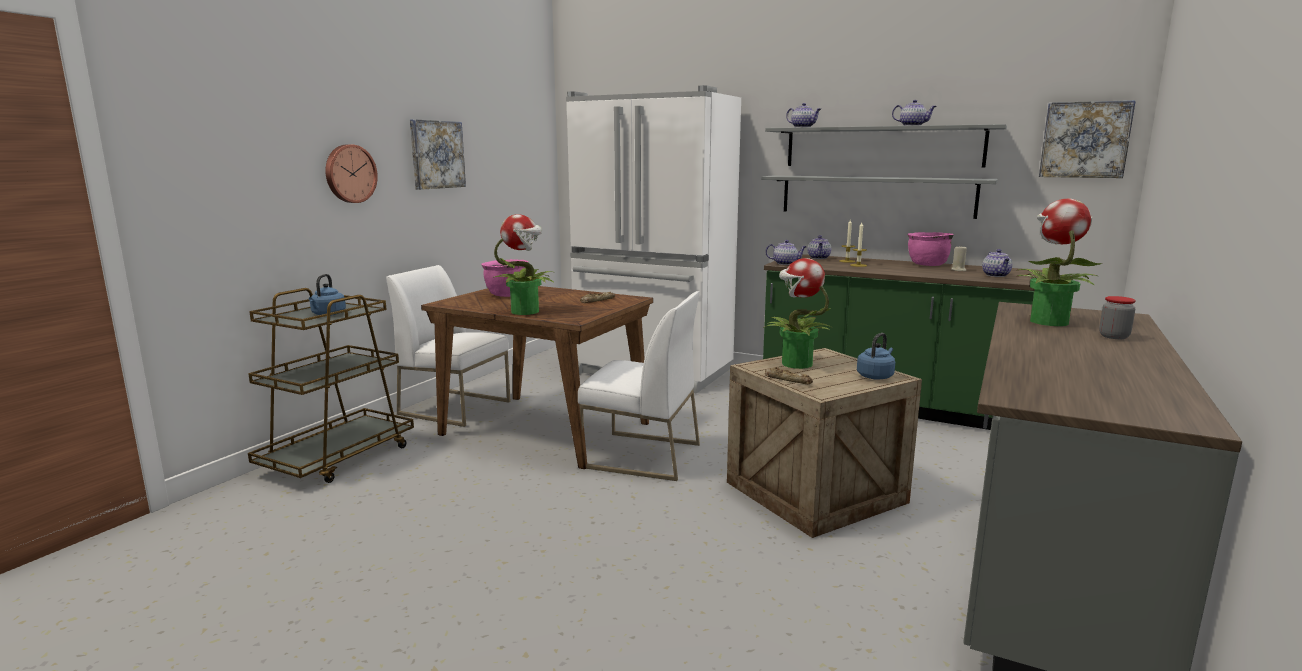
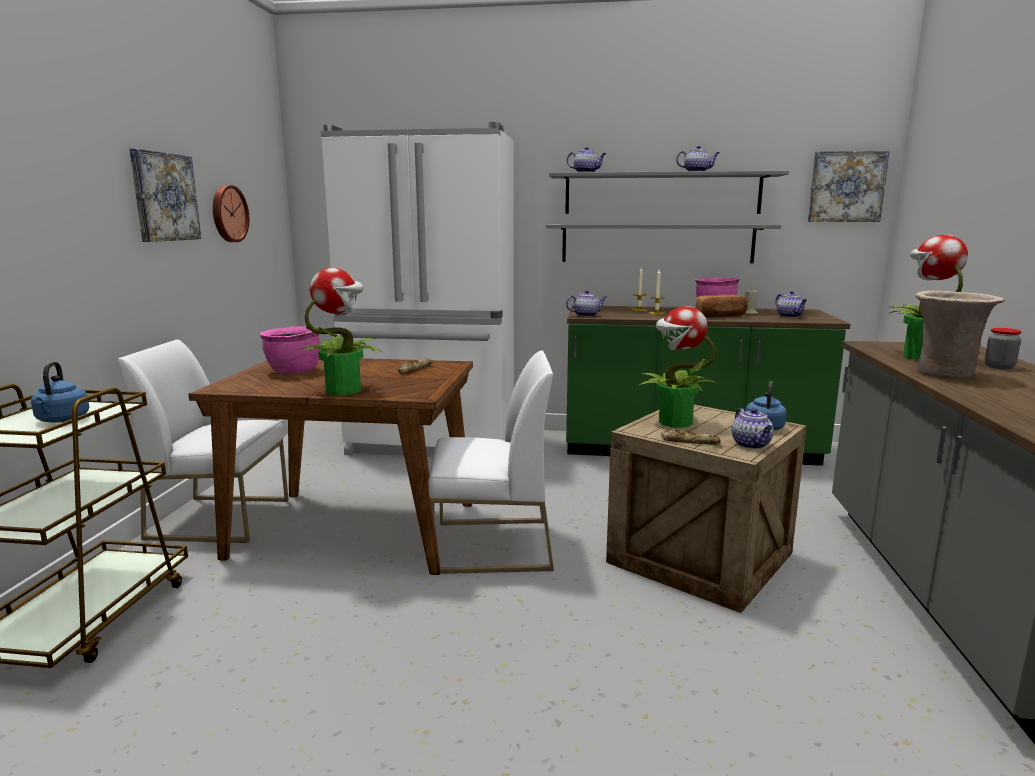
camera: 20 degrees left, 0 degrees up
(349, 173) = (57, 219): wall clock -> wall clock (228, 214)
(819, 258) = (607, 308): teapot -> teapot (751, 445)
(920, 271) = (721, 316): none -> bread
(1034, 338) = (946, 374): none -> beige vase

